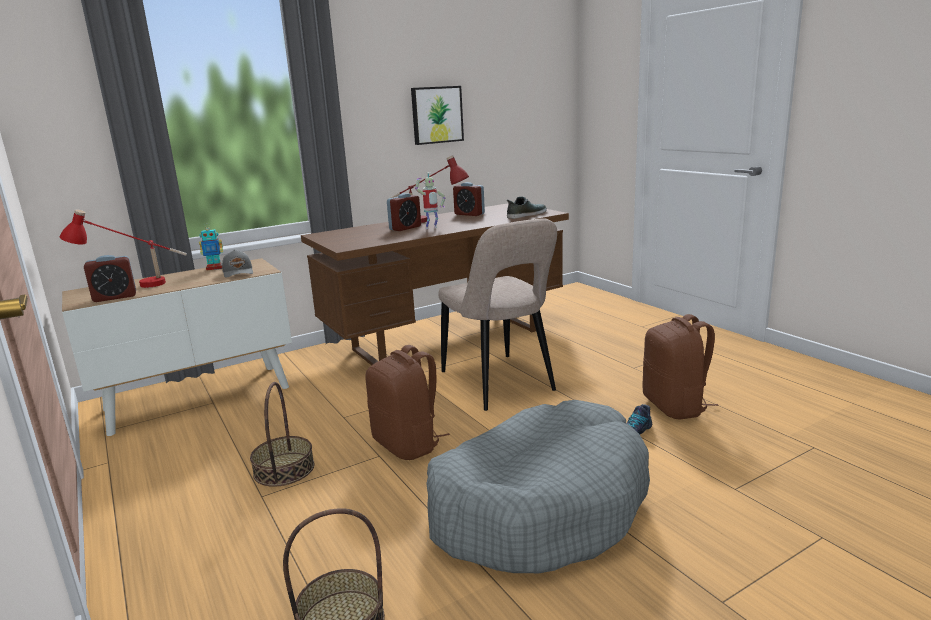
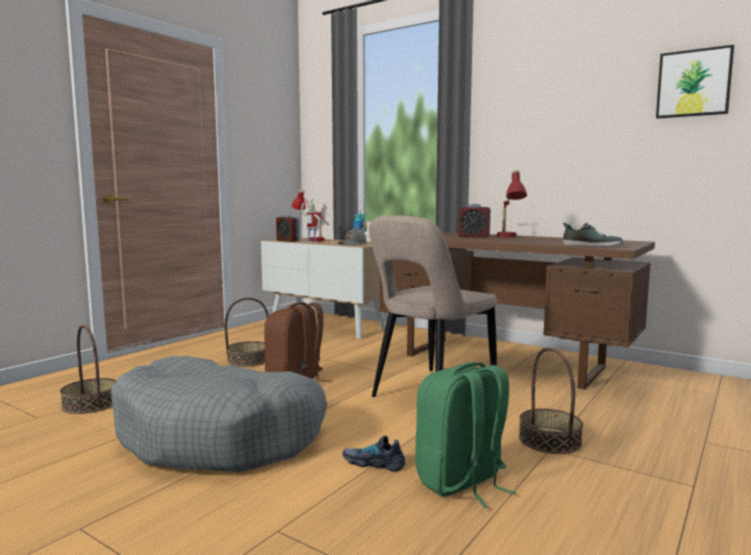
camera: 65 degrees right, 10 degrees down
(431, 228) = (483, 239): toy robot -> toy robot (312, 243)
(436, 115) = (582, 137): picture -> picture (694, 83)
(469, 214) = (561, 239): alarm clock -> none
(620, 364) = (550, 440): none -> basket
(676, 406) = (462, 483): brown backpack -> green backpack

